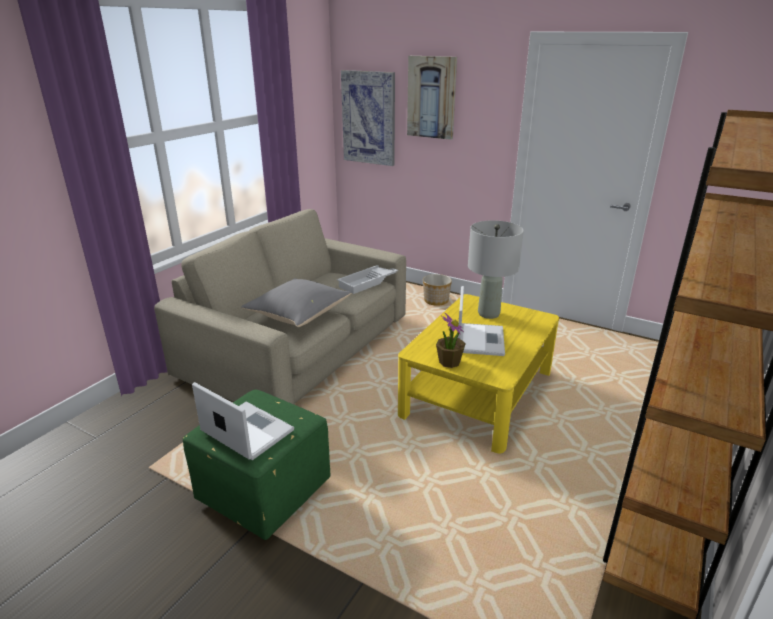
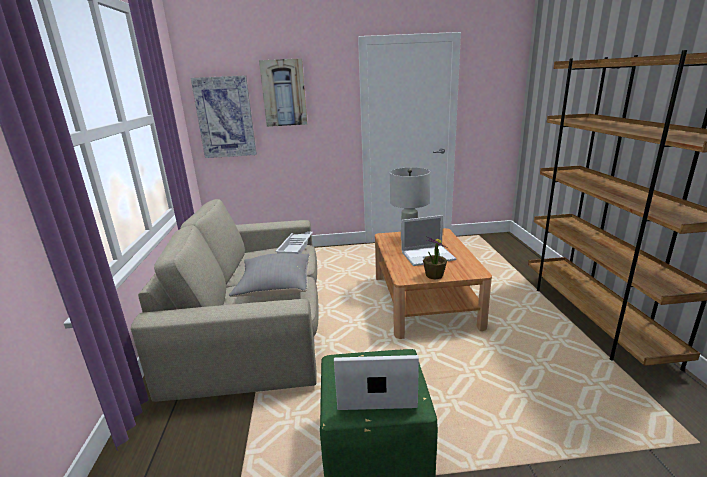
camera: 35 degrees left, 5 degrees down
(436, 300) = (320, 255): planter -> none
(478, 393) = (424, 300): yellow coffee table -> brown coffee table
(480, 339) = (428, 255): laptop -> laptop turned 105 degrees clockwise

